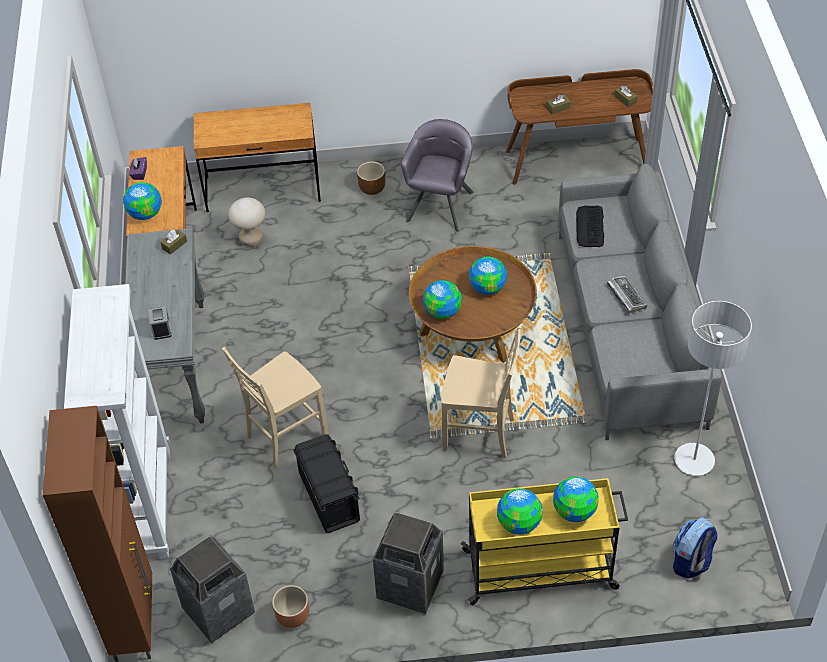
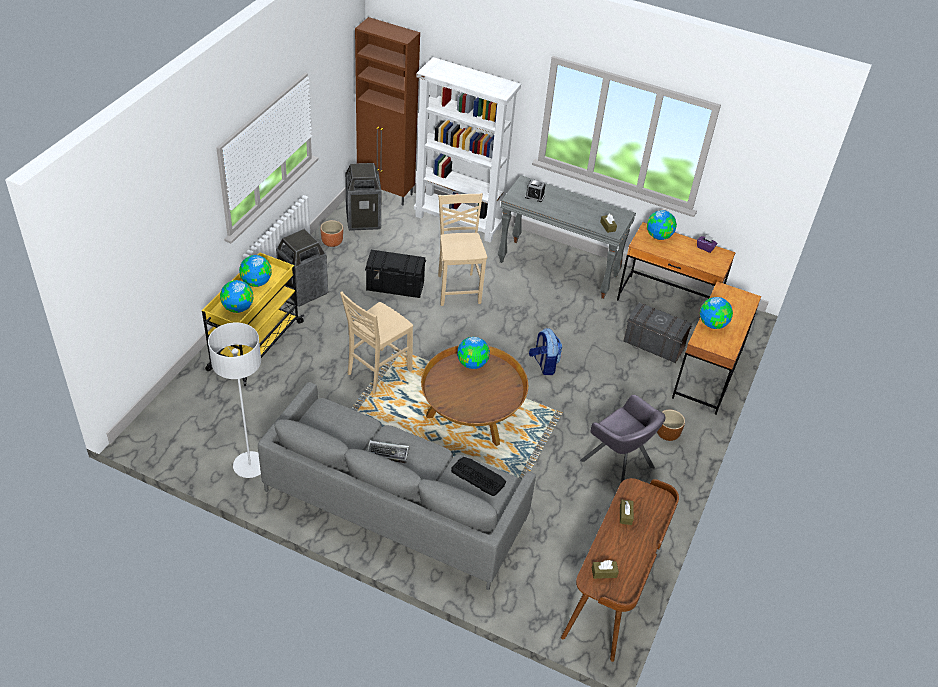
camera: 115 degrees right, 5 degrees down
(251, 240) = (653, 345): beige stool -> grey storage box
(487, 288) = (475, 398): globe -> globe (712, 324)
(691, 562) = (185, 415): backpack -> backpack (544, 364)

